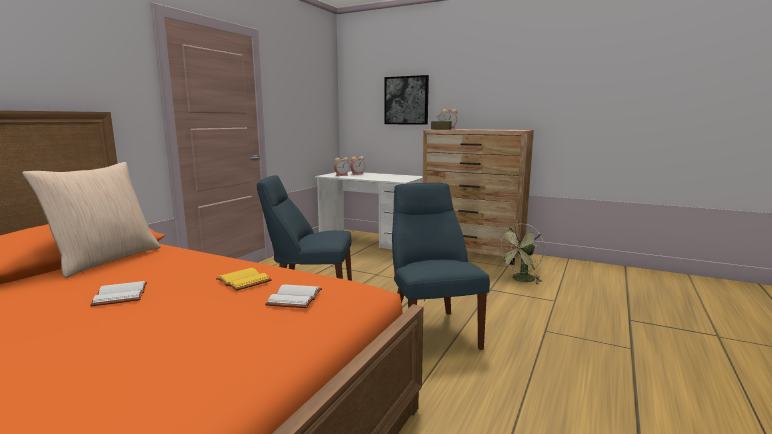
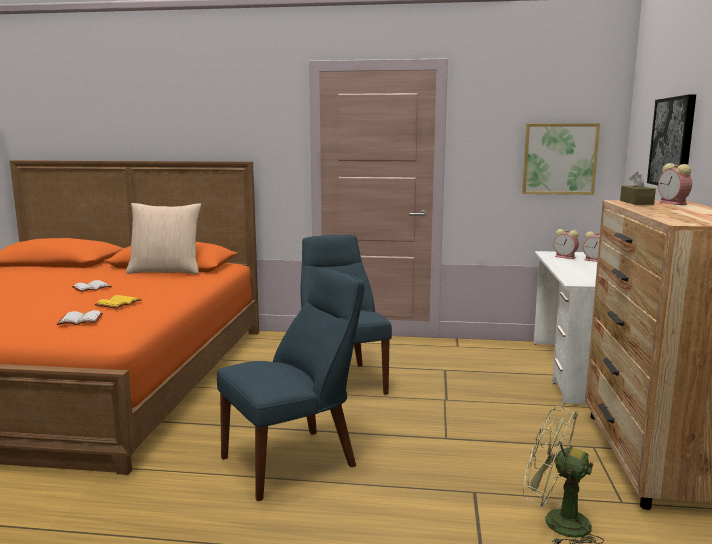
camera: 70 degrees right, 0 degrees up
(316, 112) = (559, 159): none -> picture

